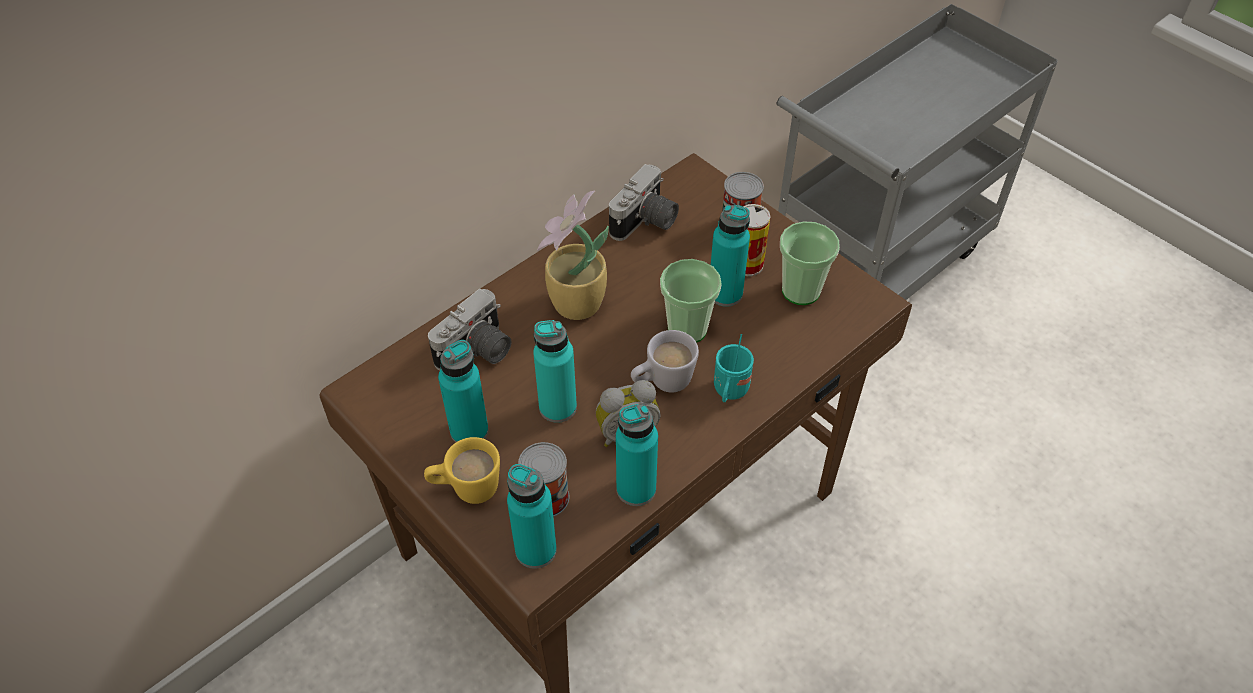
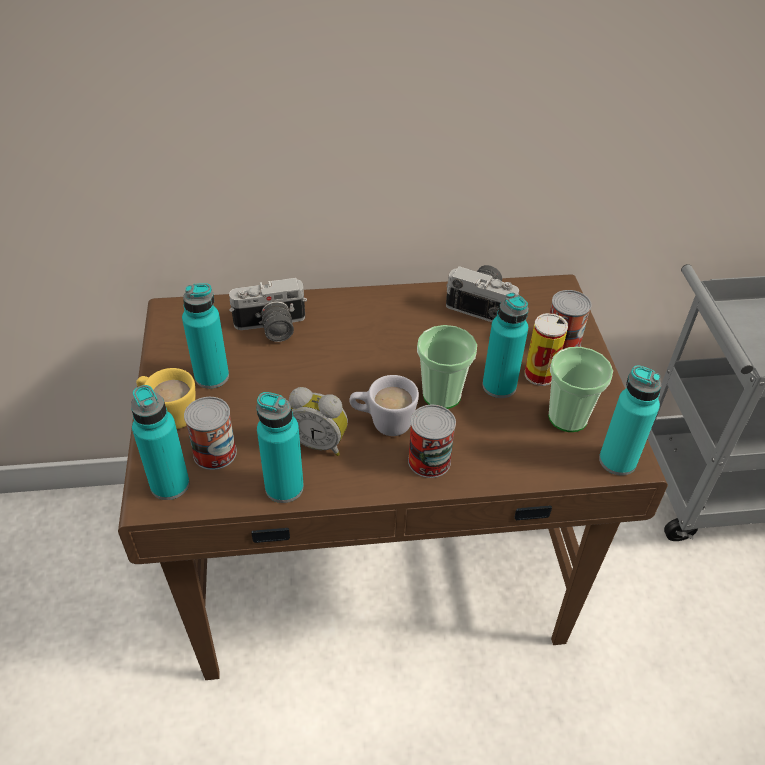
camera: 35 degrees right, 5 degrees down
(558, 407) = (287, 396): turquoise bottle -> turquoise bottle (617, 461)
(575, 305) = (372, 334): potted plant -> none
(646, 223) = (484, 304): camera -> camera turned 135 degrees counterclockwise
(729, 392) = (429, 460): turquoise mug -> can

